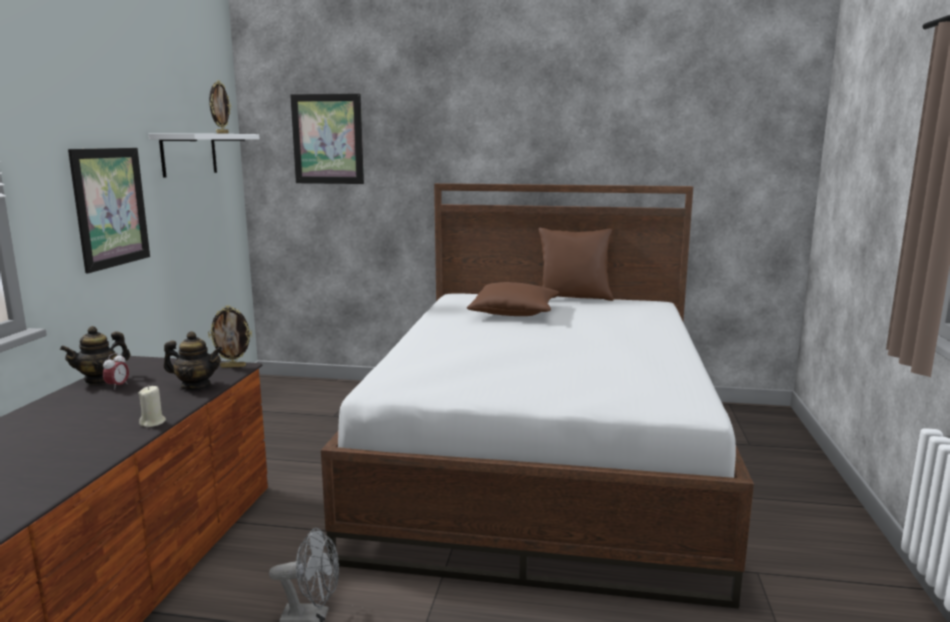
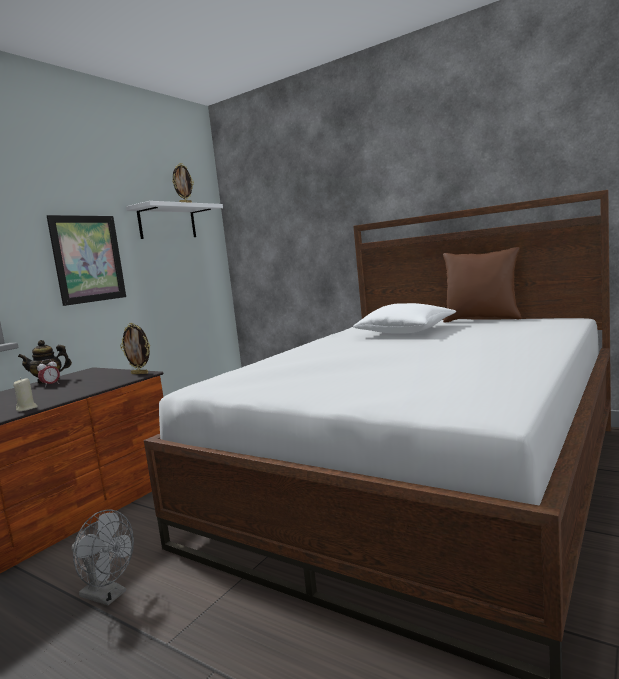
camera: 25 degrees right, 5 degrees down
(196, 386) = (95, 386): teapot -> none
(328, 139) = (276, 202): picture -> none
(514, 313) = (406, 331): brown pillow -> white pillow

